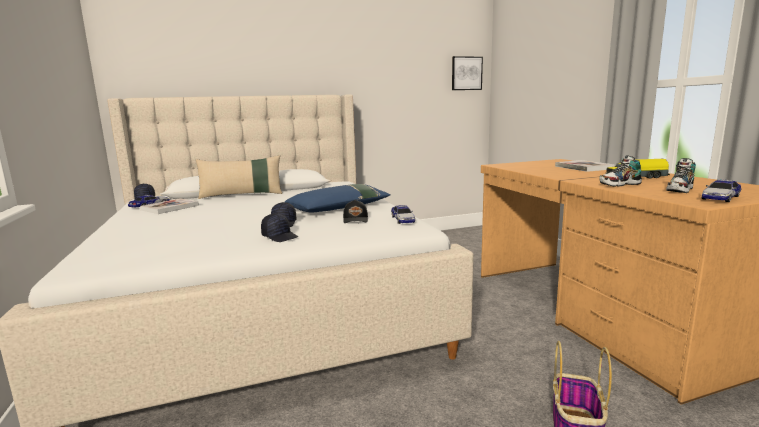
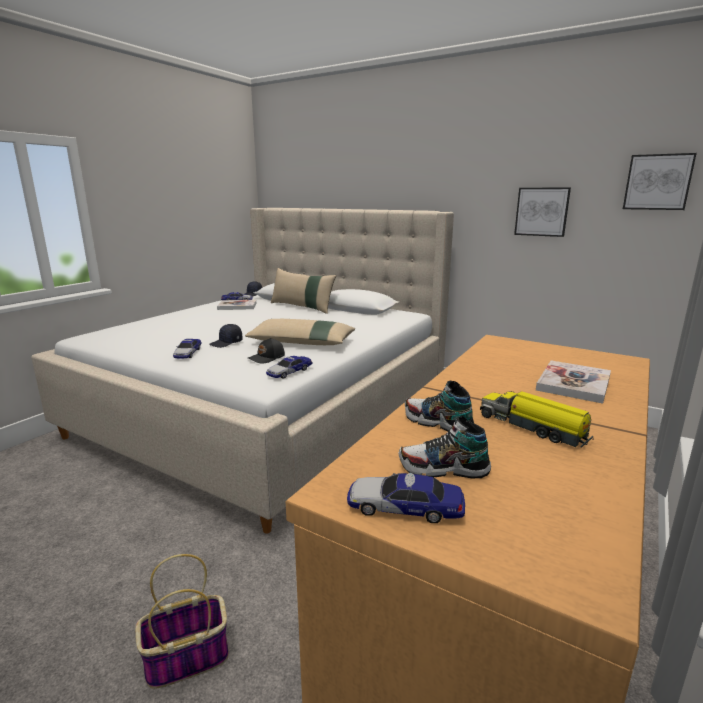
camera: 50 degrees right, 5 degrees up
(280, 236) = (188, 353): black cap -> toy car
(339, 208) = (301, 342): blue pillow -> beige pillow
(406, 93) = (541, 211): none -> picture

